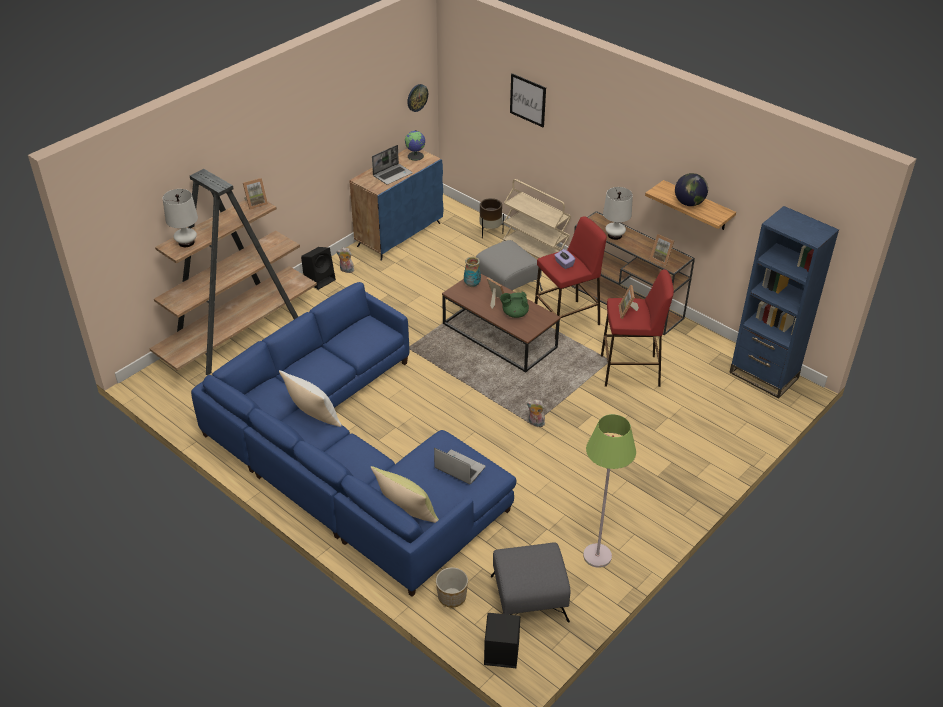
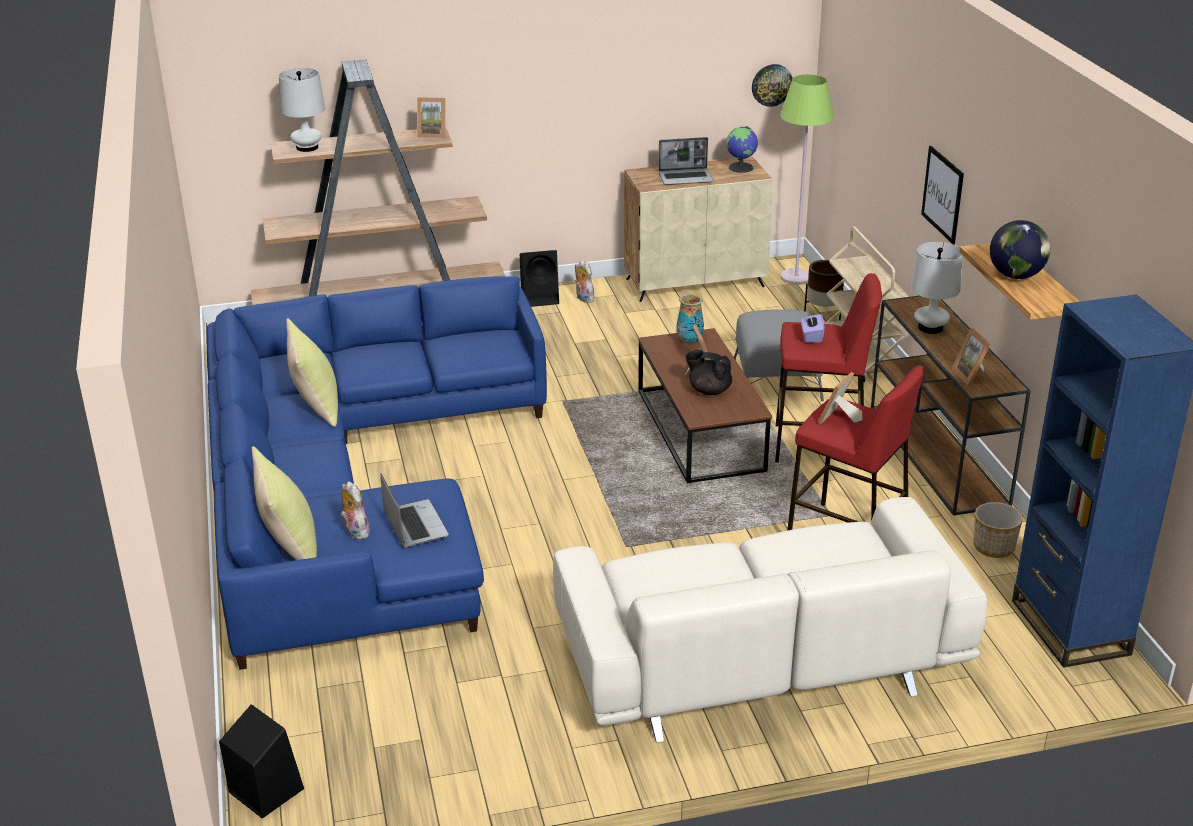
camera: 35 degrees right, 10 degrees down
(312, 417) = (316, 405): white pillow -> yellow pillow
(399, 234) = (695, 282): blue cabinet -> beige cabinet
(451, 597) = (285, 693): planter -> planter (993, 547)
(514, 314) = (709, 390): green teapot -> black teapot
(528, 100) = (890, 98): picture -> picture (942, 194)
(530, 598) = (379, 746): grey ottoman -> none
(535, 423) = (632, 547): plush toy -> plush toy (354, 532)
(597, 556) = (532, 741): green floor lamp -> green floor lamp (796, 277)
(655, 460) = (758, 662): none -> beige sofa

